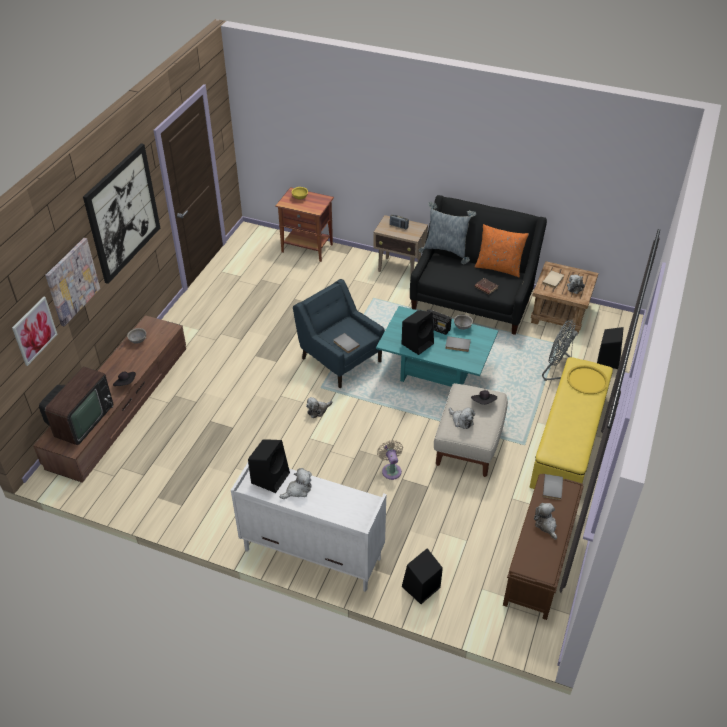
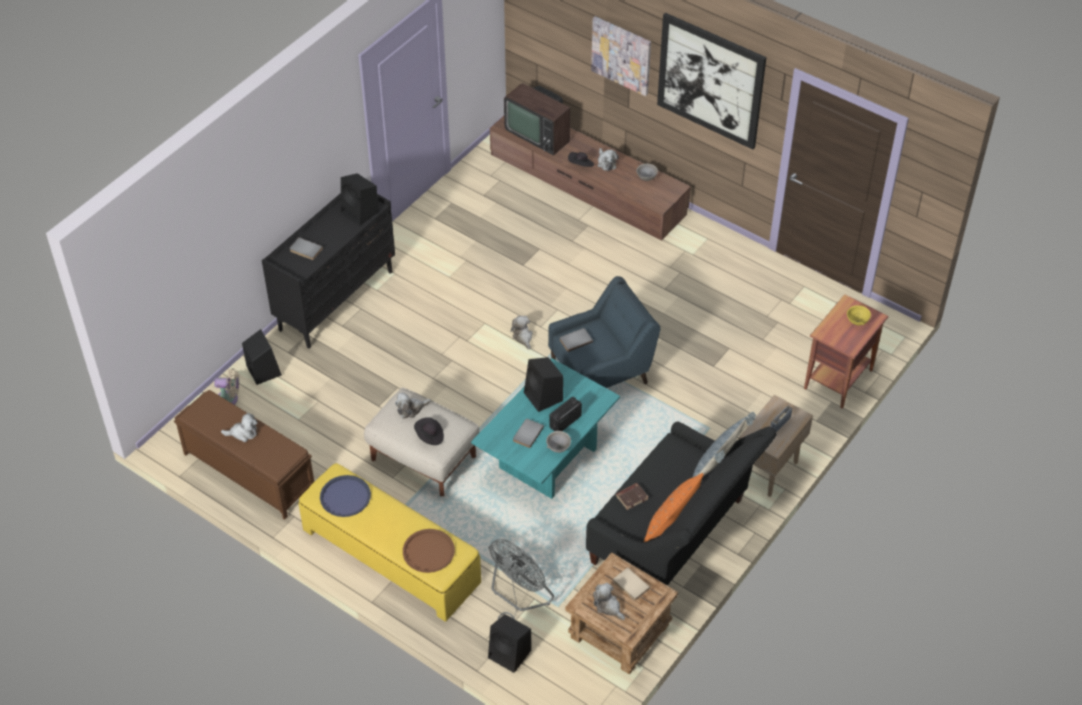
camera: 105 degrees right, 5 degrees up
(34, 330) = (565, 37): picture -> none
(298, 490) = (337, 228): plush toy -> plush toy (606, 163)
(311, 554) = (336, 300): white cabinet -> black cabinet
(391, 470) = (413, 381): beige fan -> beige fan (229, 399)
(553, 488) = (283, 455): grey book -> grey book (305, 250)
(567, 440) = (345, 497): none -> blue tray
(587, 380) = (428, 551): yellow tray -> brown tray

